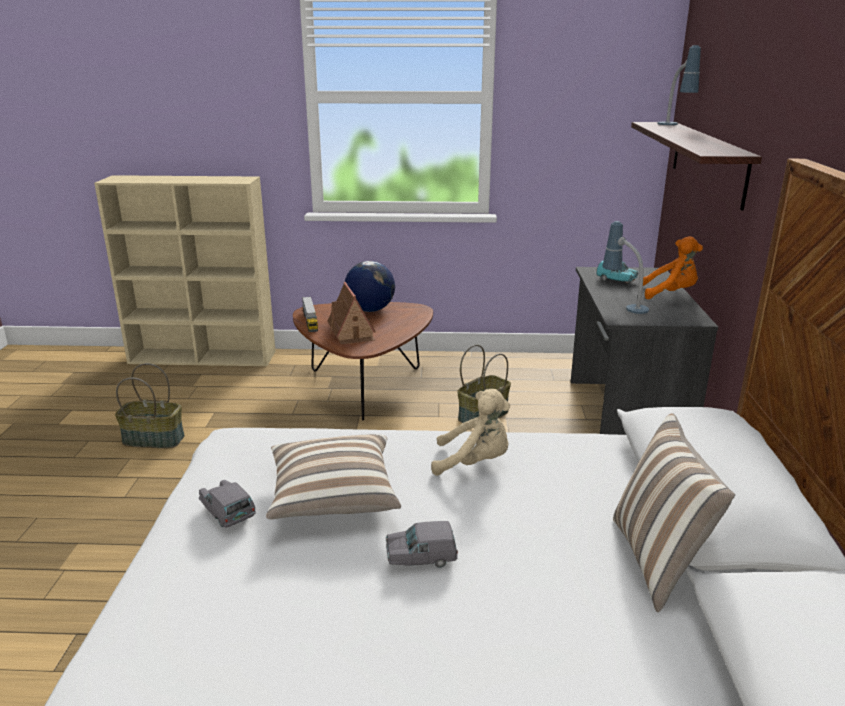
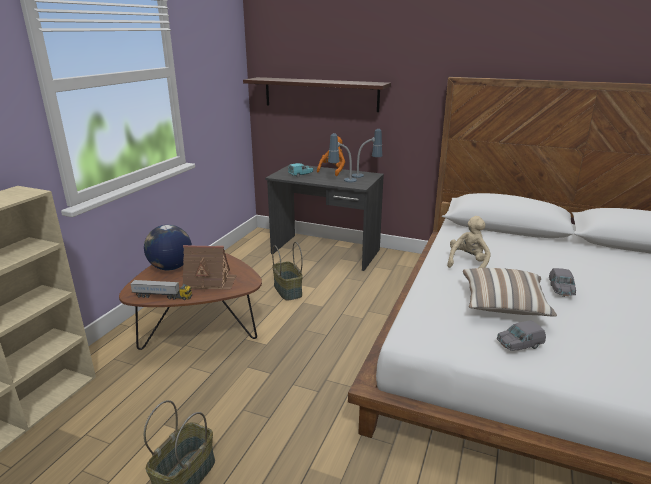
camera: 70 degrees left, 0 degrees up
(658, 561) = (552, 244): pillow -> none
(675, 125) = (274, 78): table lamp -> table lamp (366, 176)

